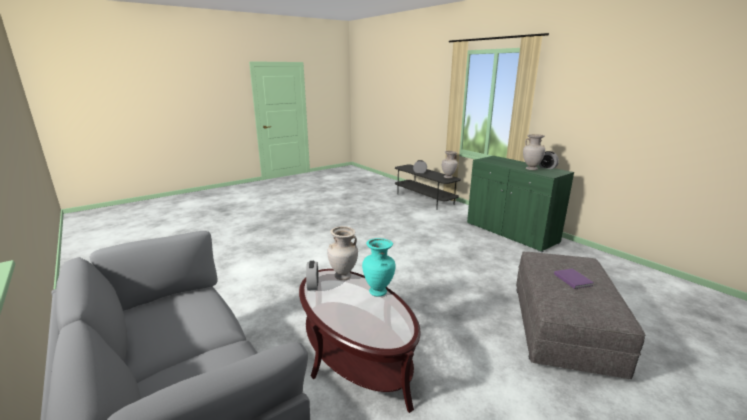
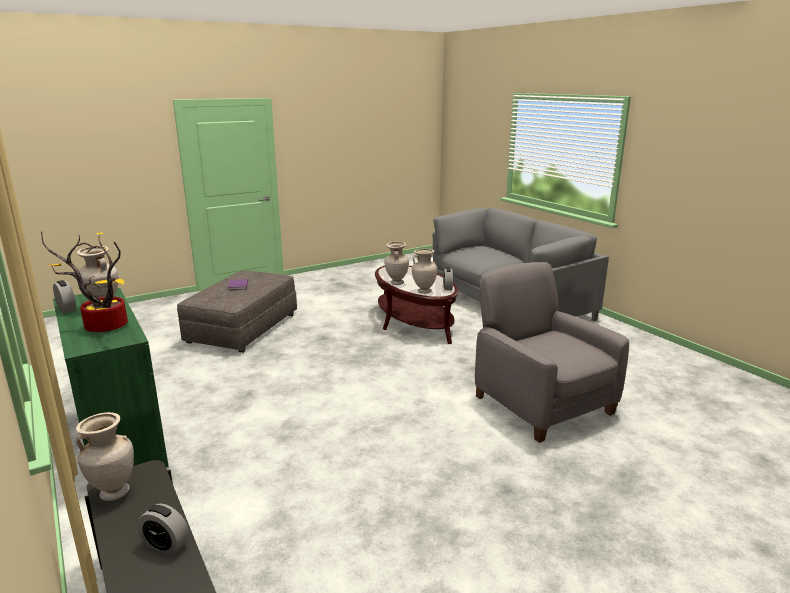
camera: 175 degrees left, 0 degrees up
(267, 259) = (542, 404): none -> grey armchair
(378, 292) = (396, 283): turquoise vase -> beige vase
(506, 162) = (102, 327): none -> potted plant

